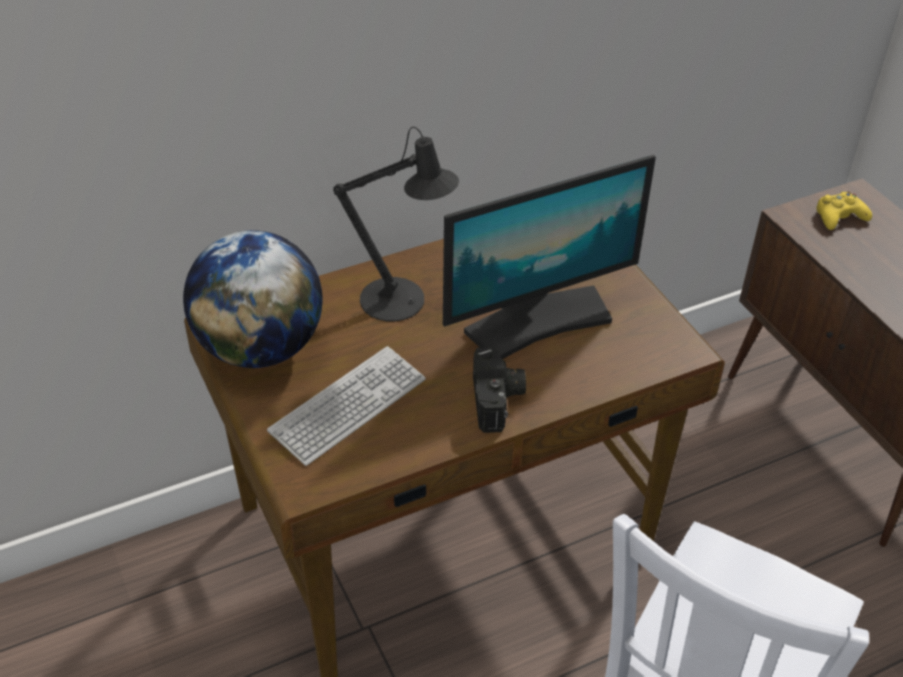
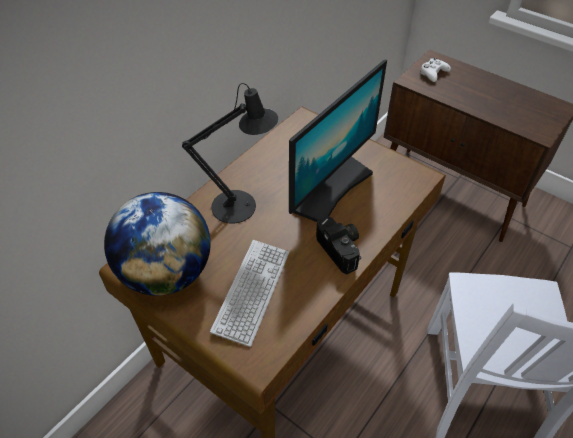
camera: 25 degrees left, 5 degrees up
(839, 217) = (433, 73): yellow game controller -> white game controller

